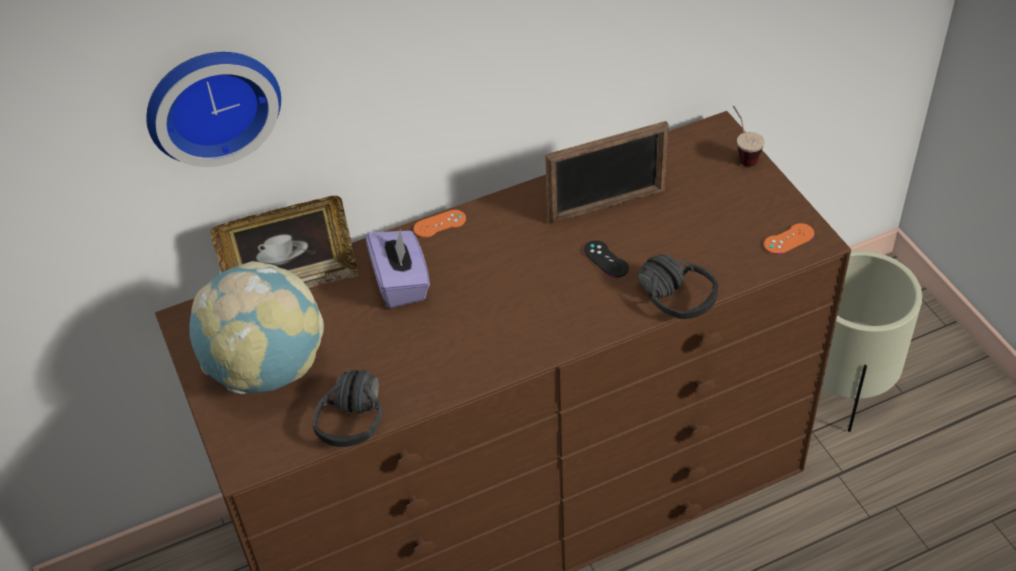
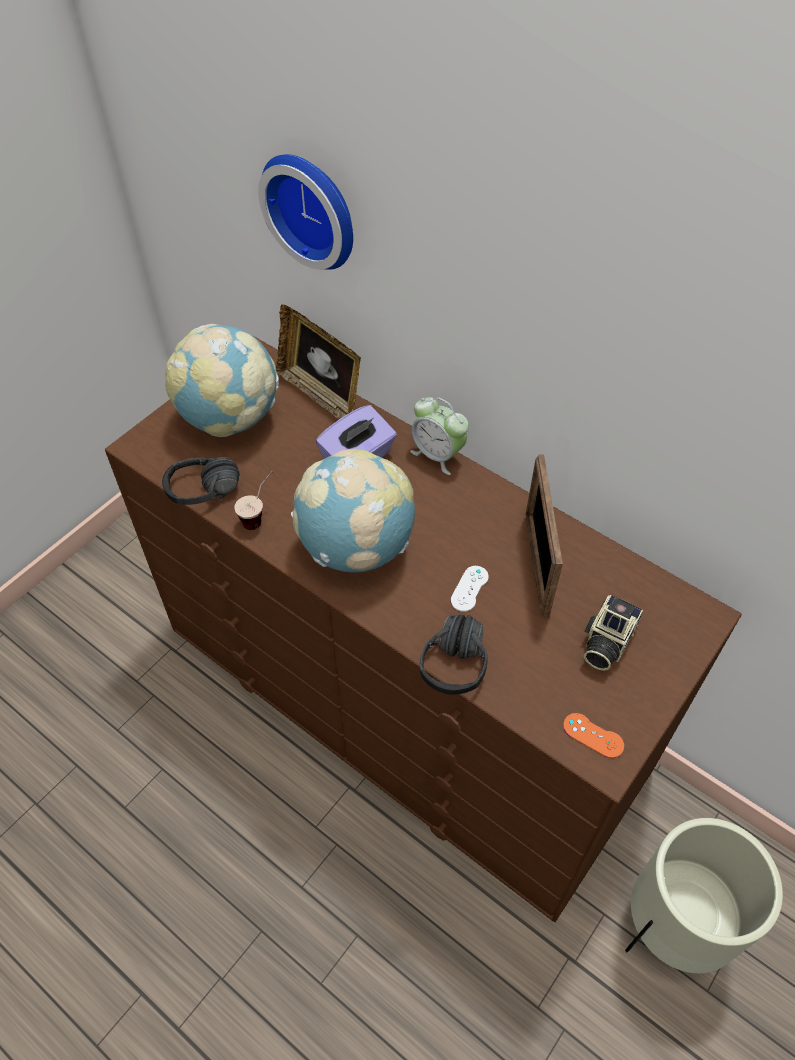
camera: 60 degrees right, 5 degrees up
(439, 224) = (438, 455): orange game controller -> alarm clock
(510, 321) = (356, 547): none -> globe
(606, 206) = (536, 563): picture frame -> picture frame turned 45 degrees clockwise
(606, 259) = (469, 588): black game controller -> white game controller
(709, 196) = (605, 642): none -> camera
(742, 154) = (687, 649): cup -> cup (260, 516)

